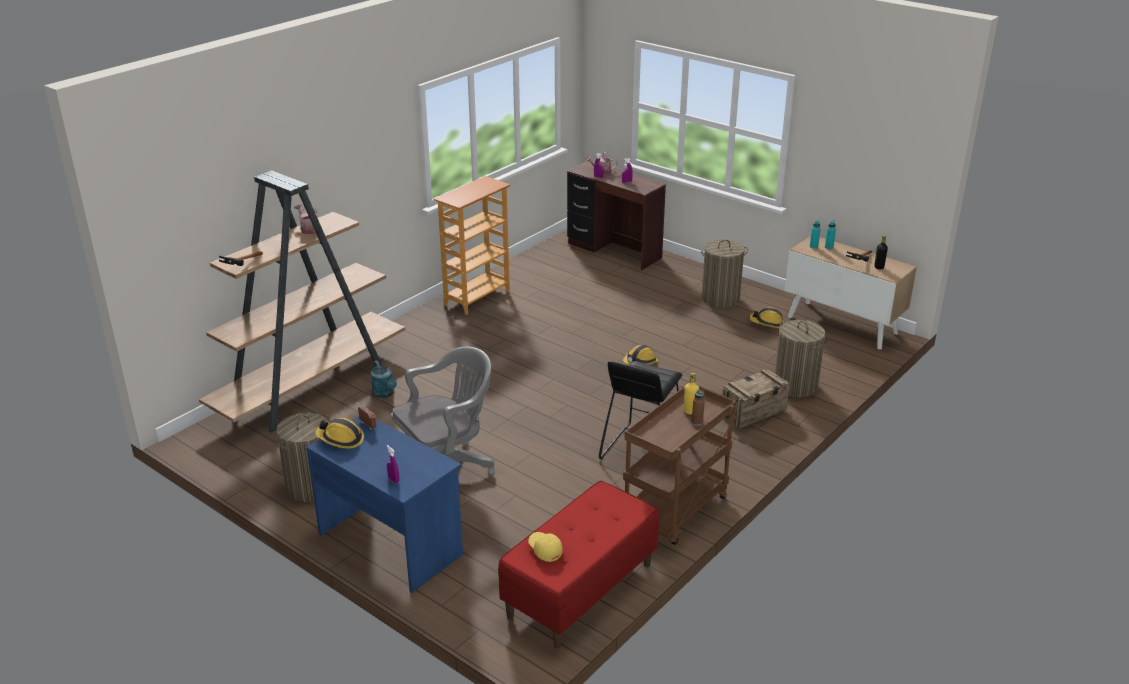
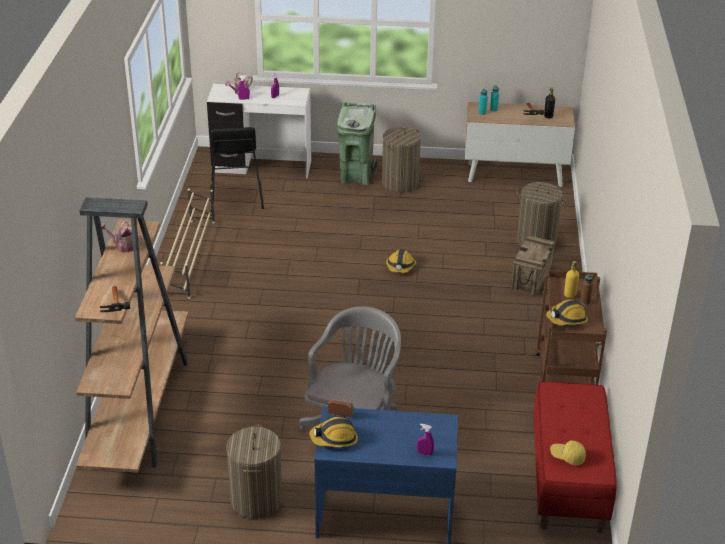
camera: 35 degrees left, 5 degrees up
(385, 394) = (218, 384): turquoise watering can -> none
(476, 298) = (191, 257): bookcase -> beige shoe rack
(613, 251) = (262, 167): brown desk -> white desk
(641, 450) = (486, 344): black stool -> black stool (236, 197)
(686, 282) = (356, 176): none -> green trash can
(767, 323) = (459, 193): hard hat -> hard hat (567, 319)

